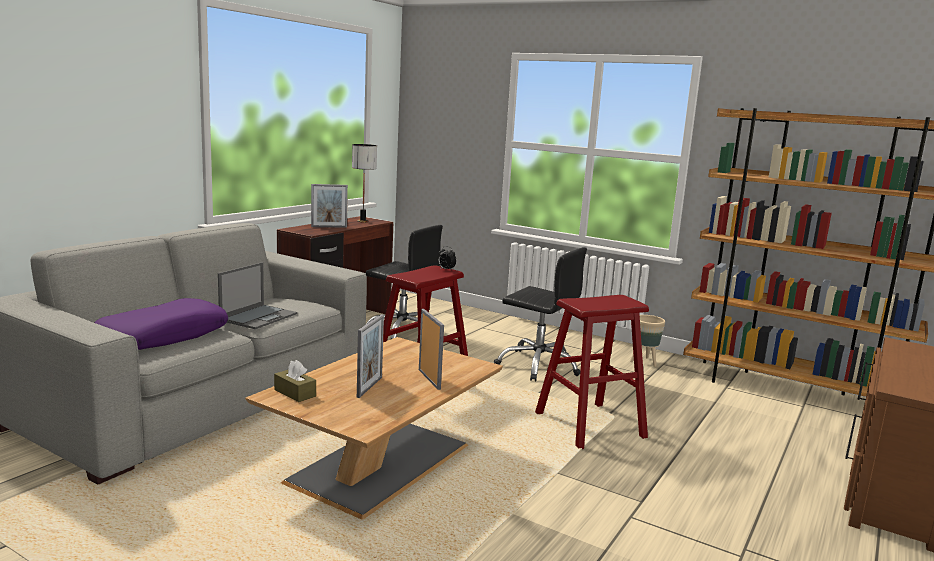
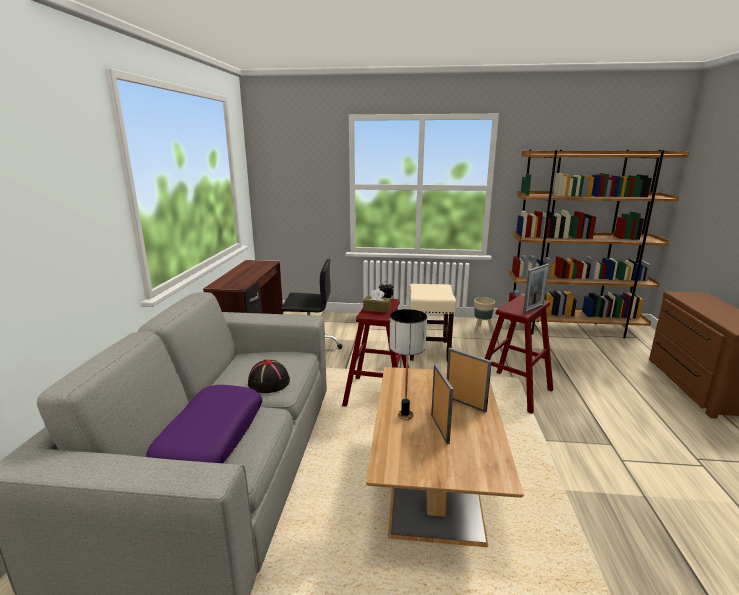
camera: 25 degrees left, 5 degrees up
(259, 317) = (268, 382): laptop -> black hat
(295, 393) = (397, 459): brown tissue box -> brown tissue box (377, 309)
(329, 227) = (242, 276): picture frame -> picture frame (533, 309)
(363, 221) = (257, 265): table lamp -> table lamp (405, 415)
(538, 365) = (429, 350): black office chair -> beige stool

